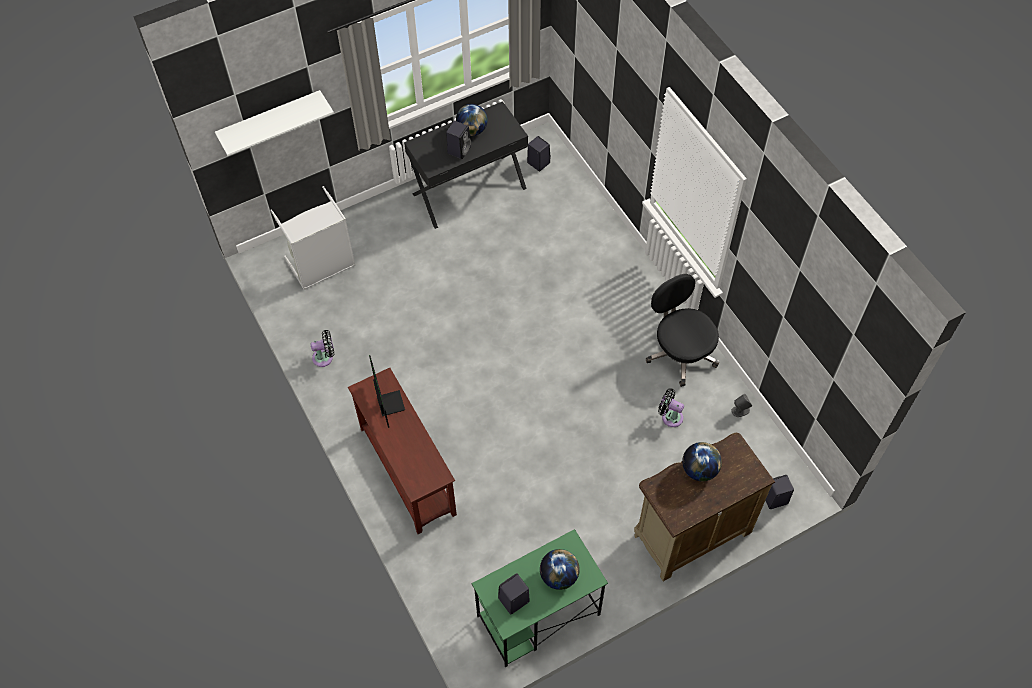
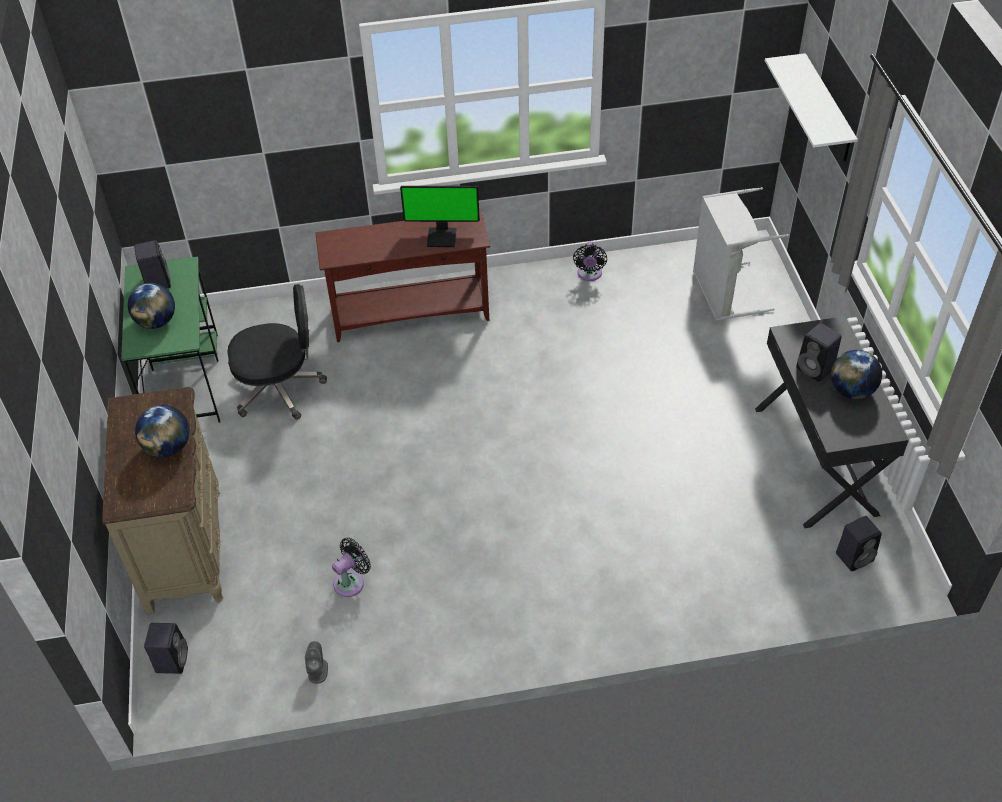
camera: 110 degrees right, 10 degrees down
(680, 352) = (443, 629): black office chair -> black office chair (280, 388)

